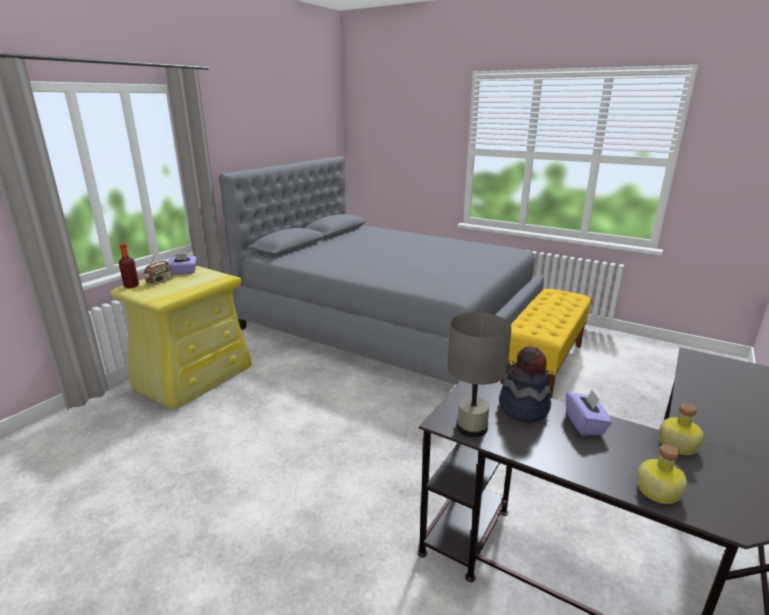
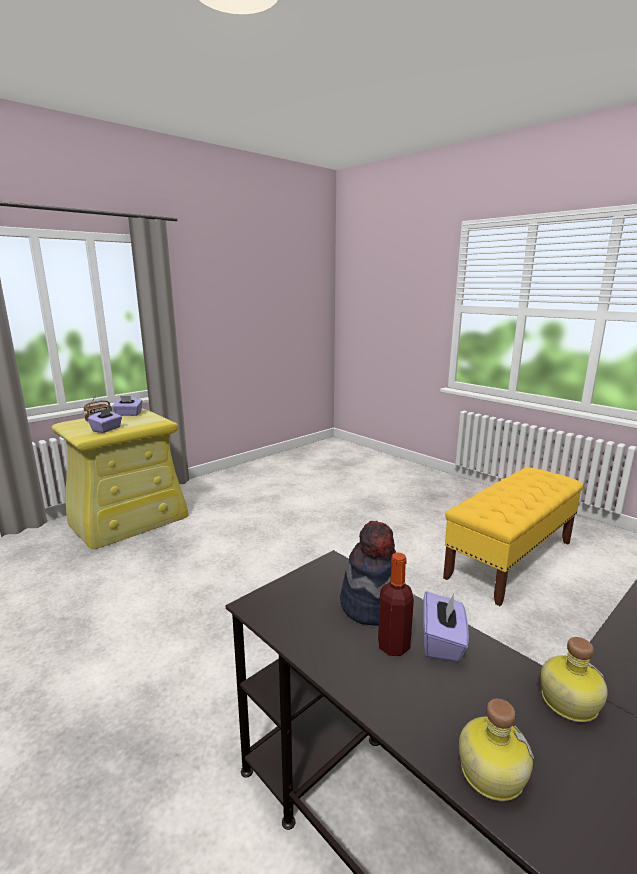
camera: 15 degrees right, 5 degrees down
(131, 286) = (71, 422): bottle -> bottle (393, 646)
(177, 290) = (107, 429): none -> purple tissue box
(389, 324) = (349, 491): grey bed -> none
(472, 427) = (287, 619): grey table lamp -> none

